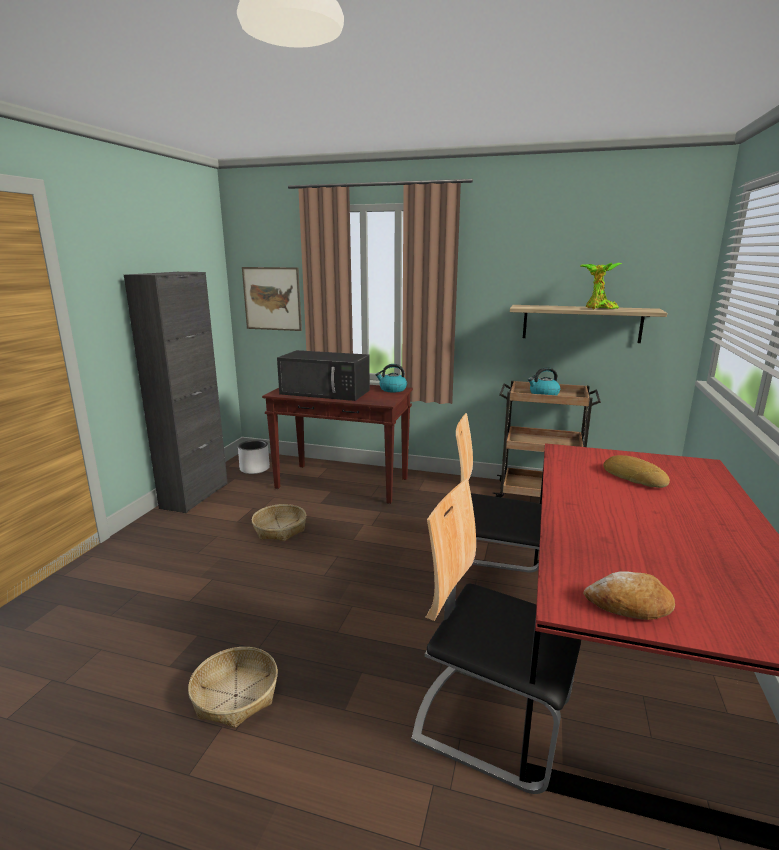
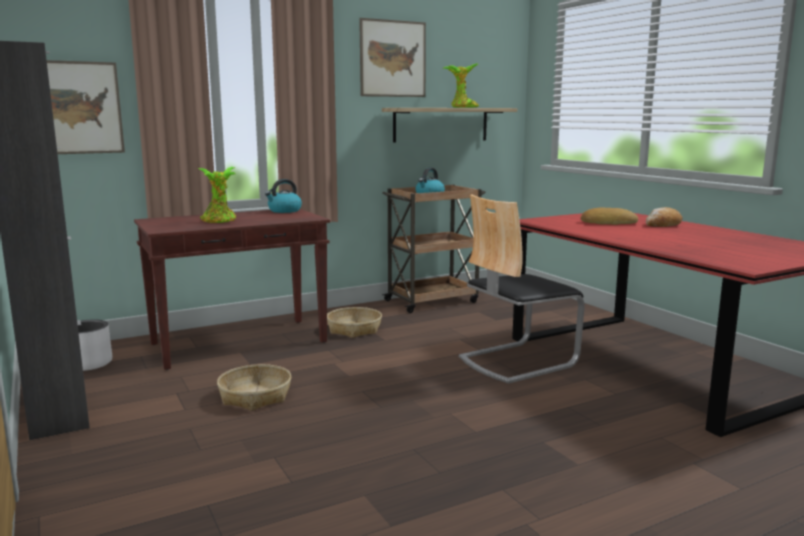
camera: 45 degrees left, 5 degrees down
(235, 696) = (493, 504): basket -> basket (354, 329)
(326, 392) = (220, 221): black microwave -> potted plant
(492, 721) = (657, 421): chair -> none
(529, 257) = (393, 59): none -> picture
(629, 606) = (763, 260): bread -> bread (662, 225)

